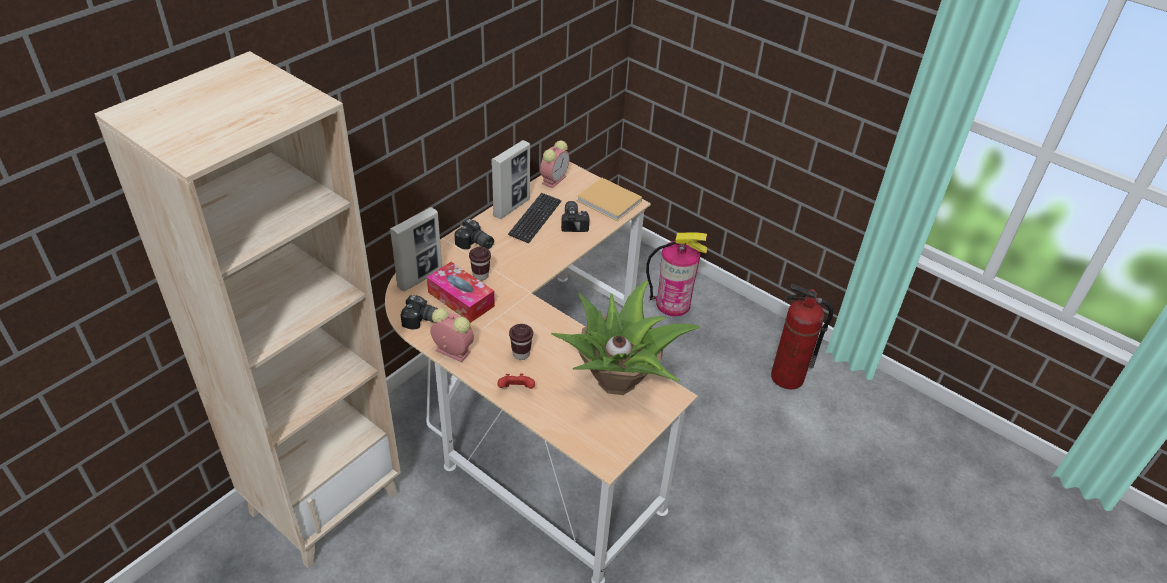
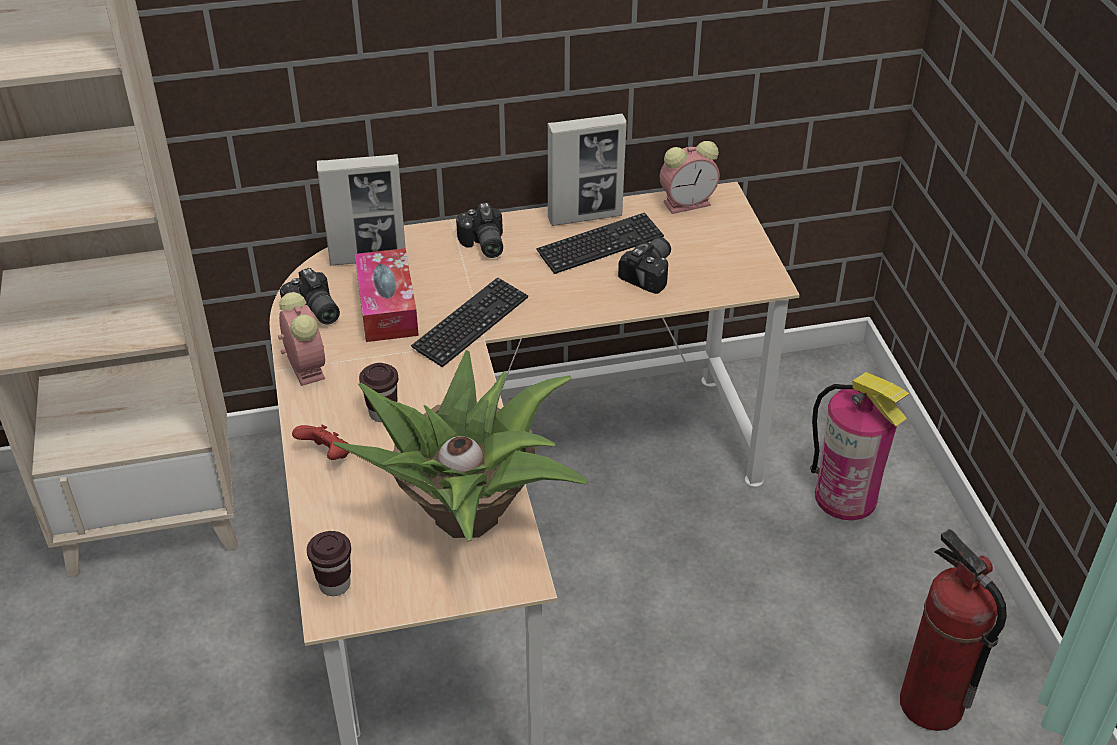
camera: 40 degrees right, 0 degrees up
(480, 275) = (445, 288): brown cup -> brown cup (335, 584)
(514, 287) = (471, 324): none -> keyboard
(610, 202) = (737, 267): beige book -> none

